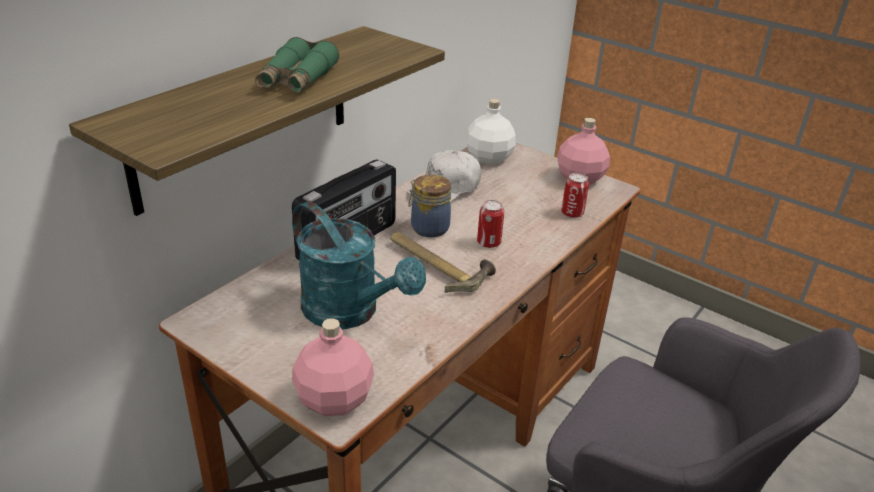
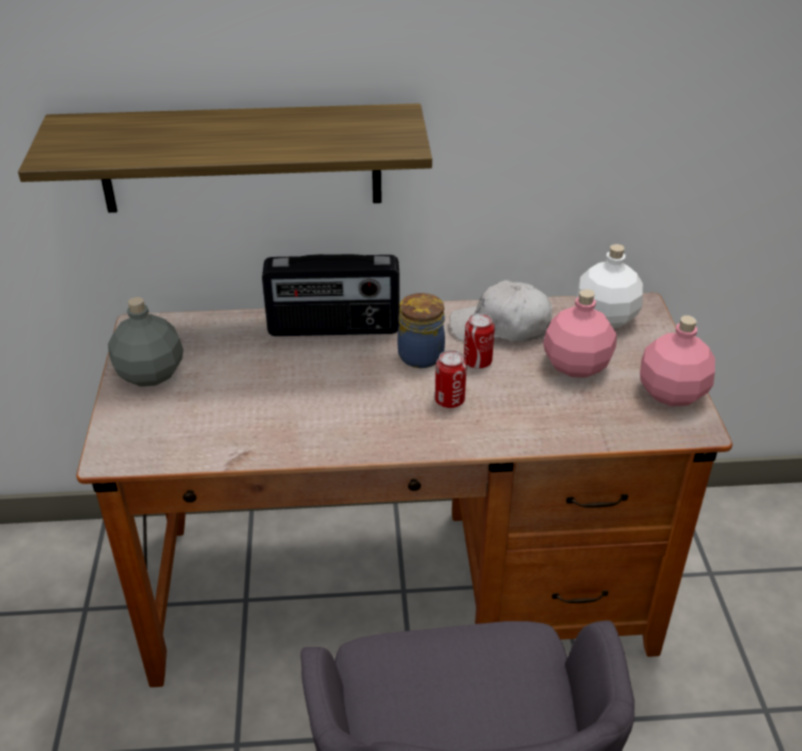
camera: 50 degrees right, 5 degrees up
(266, 344) = (151, 373): none -> grey bottle
(297, 80) = (244, 138): green binoculars -> none
(334, 400) = (125, 443): pink bottle -> pink bottle (576, 366)
(350, 312) = (239, 387): turquoise watering can -> none
(437, 264) = (370, 392): hammer -> none
(572, 213) = (589, 423): can -> can (477, 362)

